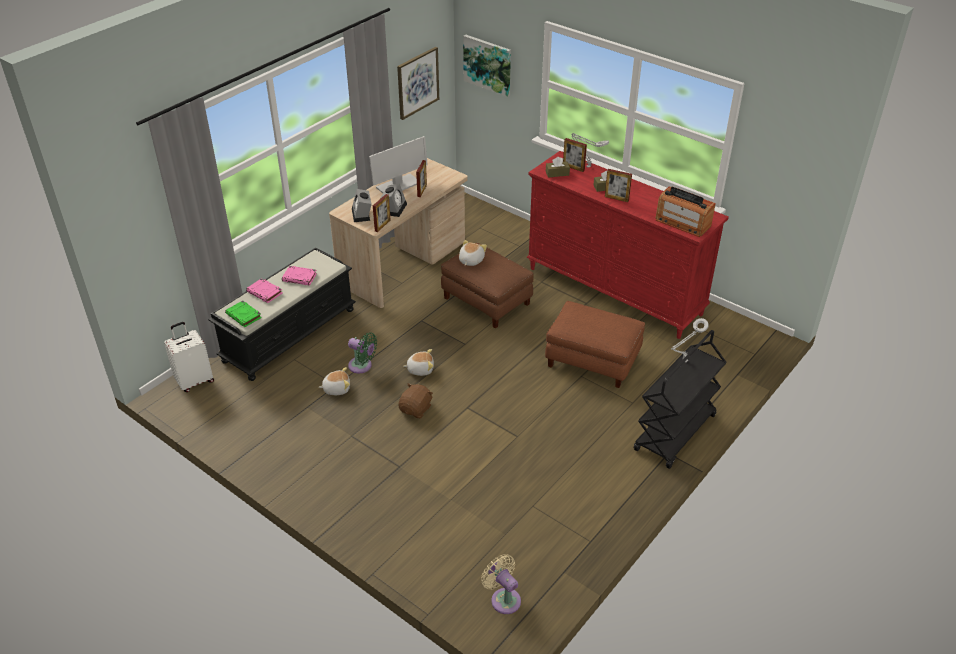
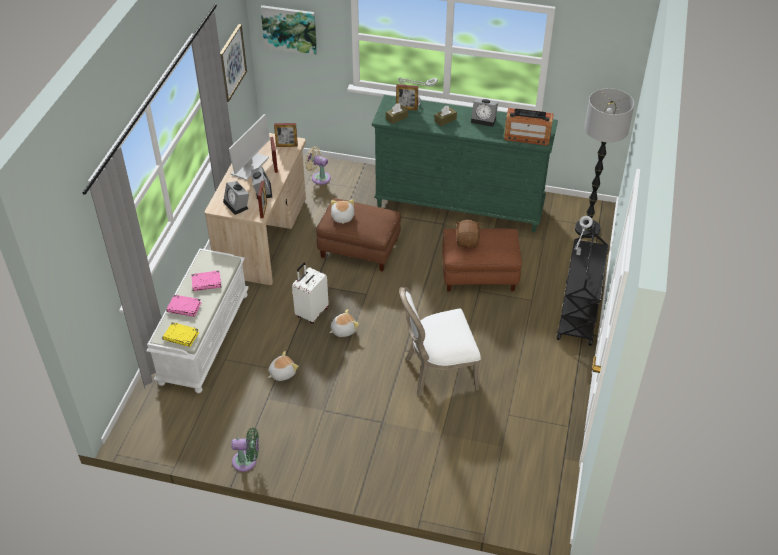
camera: 25 degrees left, 5 degrees up
(194, 381) = (145, 412): white suitcase -> white suitcase (311, 312)
(244, 316) = (181, 336): green book -> yellow book
(289, 334) = (204, 337): black bench -> white bench
(362, 366) = (291, 345): green fan -> green fan (247, 461)
(416, 409) = (363, 367): brown plush toy -> brown plush toy (467, 241)
(486, 438) = (437, 371): none -> white chair
(503, 598) = (533, 497): beige fan -> beige fan (319, 177)
(614, 291) = (460, 206): red dresser -> green dresser
(616, 198) = (461, 128): picture frame -> picture frame (287, 146)
(647, 197) = (484, 119): none -> alarm clock
(740, 353) = (587, 229): none -> floor lamp

